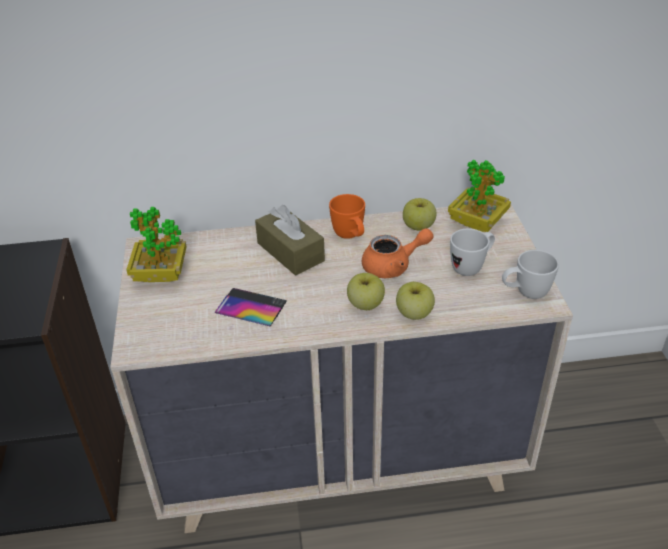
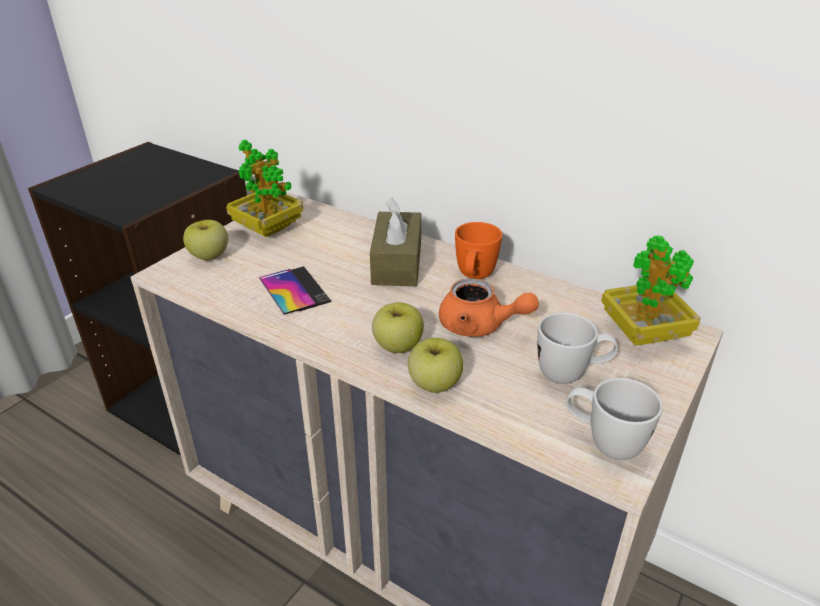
camera: 40 degrees right, 5 degrees down
(418, 227) = (563, 303): apple -> apple (209, 256)

